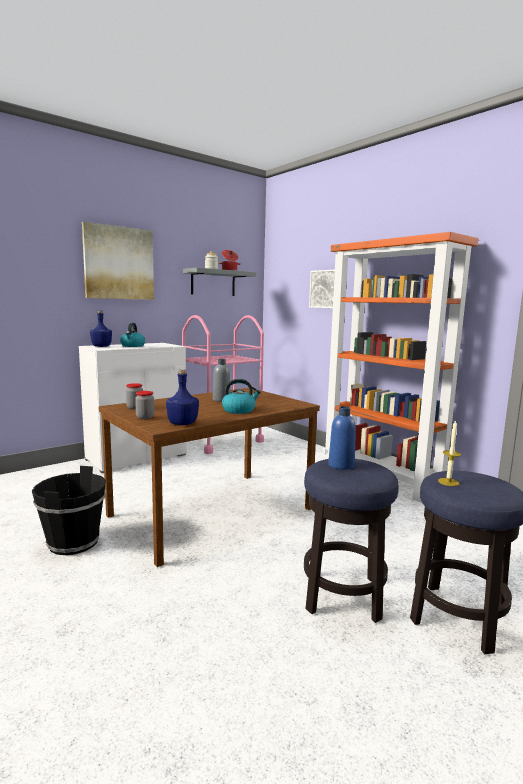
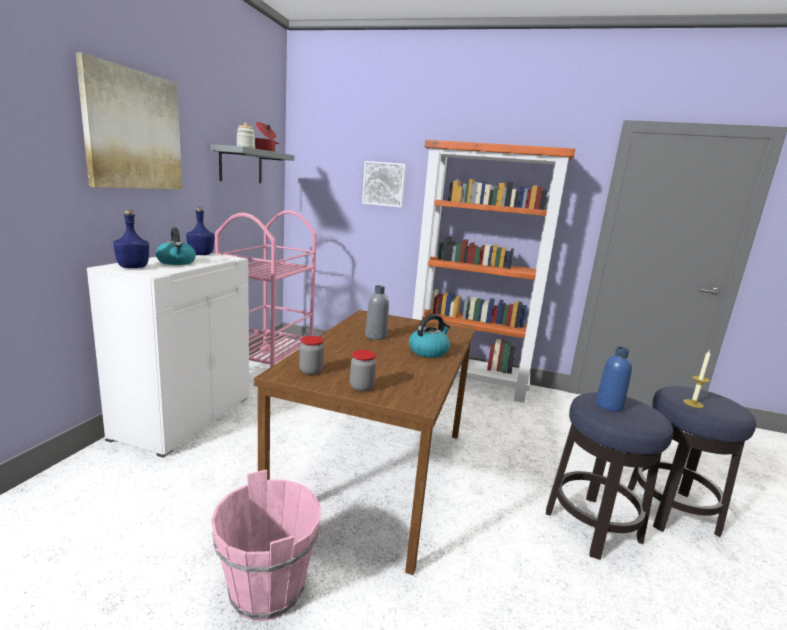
camera: 35 degrees left, 5 degrees up
(73, 542) = (266, 589): black bucket -> pink bucket
(182, 423) = (423, 388): blue bottle -> blue bottle (201, 254)

